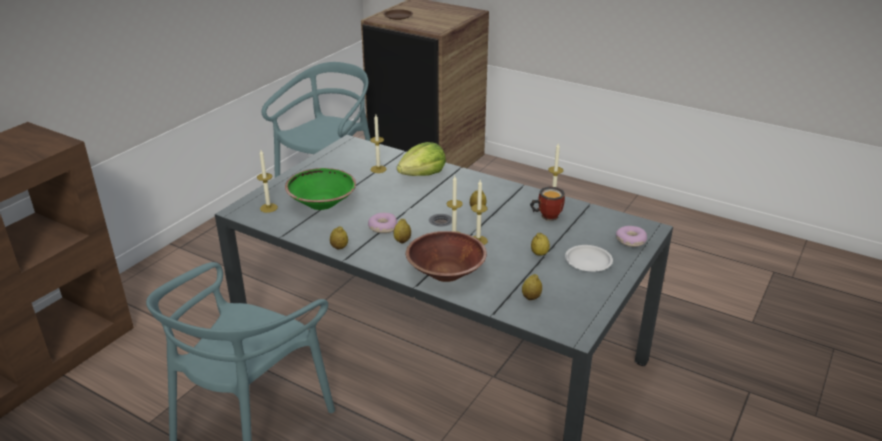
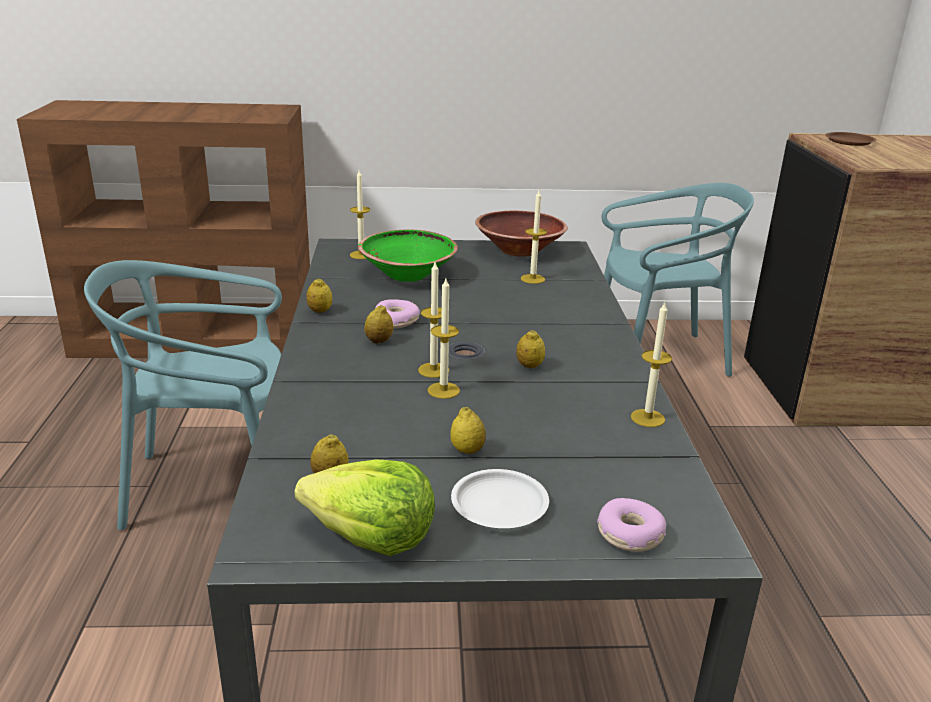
camera: 55 degrees right, 5 degrees down
(423, 174) = (563, 306): lettuce -> lettuce (371, 537)
(446, 272) = (332, 391): brown bowl -> brown bowl (519, 250)
(546, 216) = (591, 425): mug -> none

